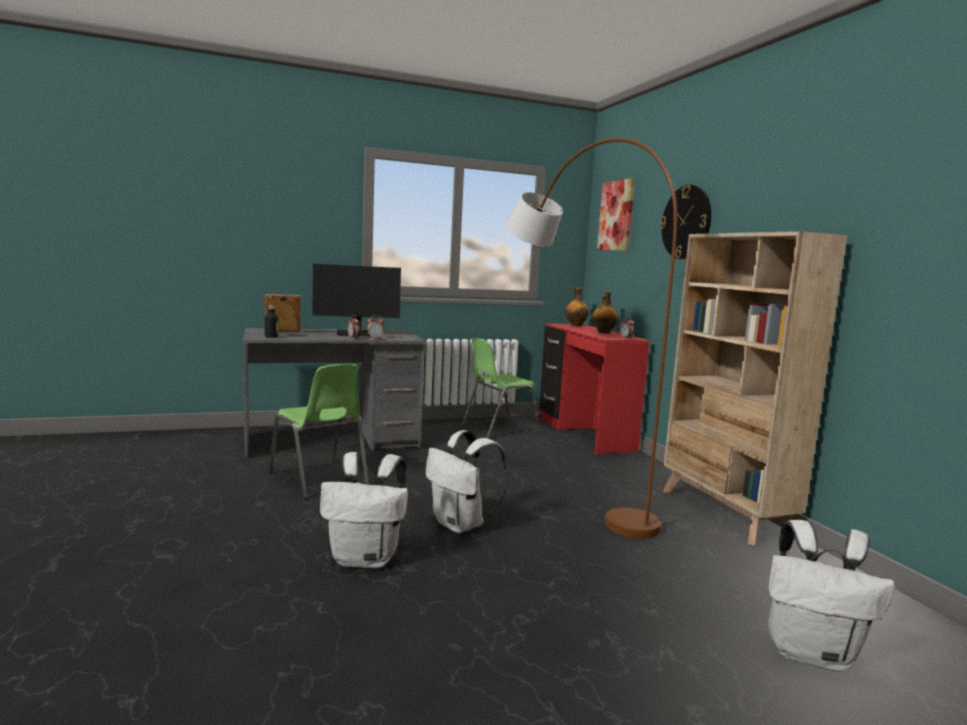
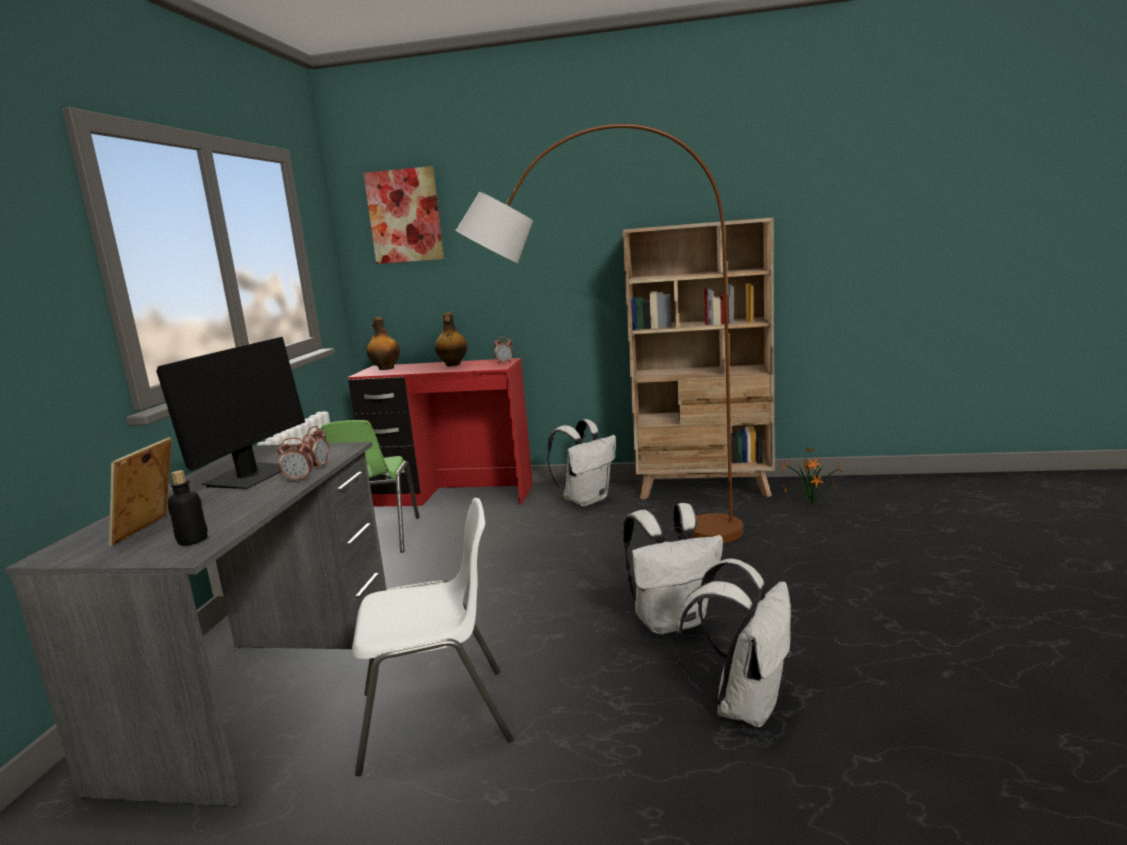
camera: 60 degrees left, 5 degrees up
(319, 479) = (437, 718): green chair -> white chair
(686, 222) = (547, 217): wall clock -> none
(765, 569) = (812, 503): none -> potted plant
(812, 654) = (940, 525): white backpack -> white backpack (586, 499)

